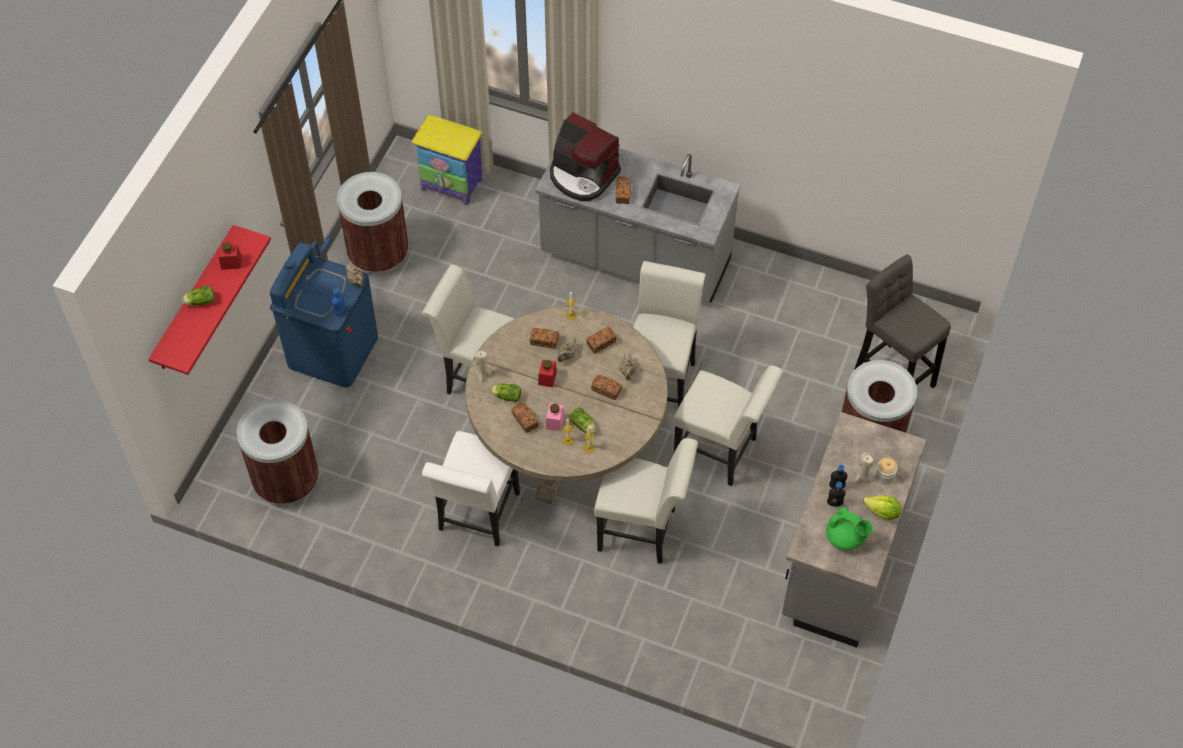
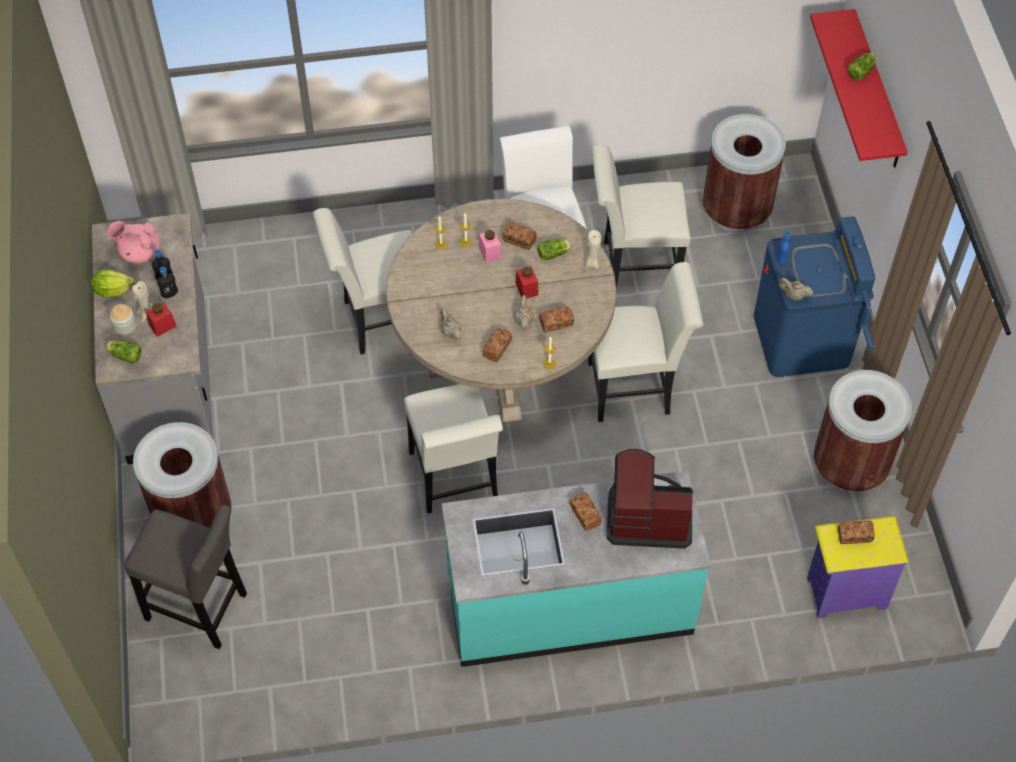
camera: 150 degrees right, 0 degrees up
(231, 262) = (871, 116): red jar -> red jar (162, 325)
(583, 426) = (459, 261): lettuce -> lettuce (124, 355)
(606, 390) = (460, 304): bread -> bread (854, 536)
(635, 260) = (569, 605): grey counter -> turquoise counter
(721, 452) = (345, 431): white chair -> white chair (633, 266)
(846, 538) = (139, 252): green teapot -> pink teapot

